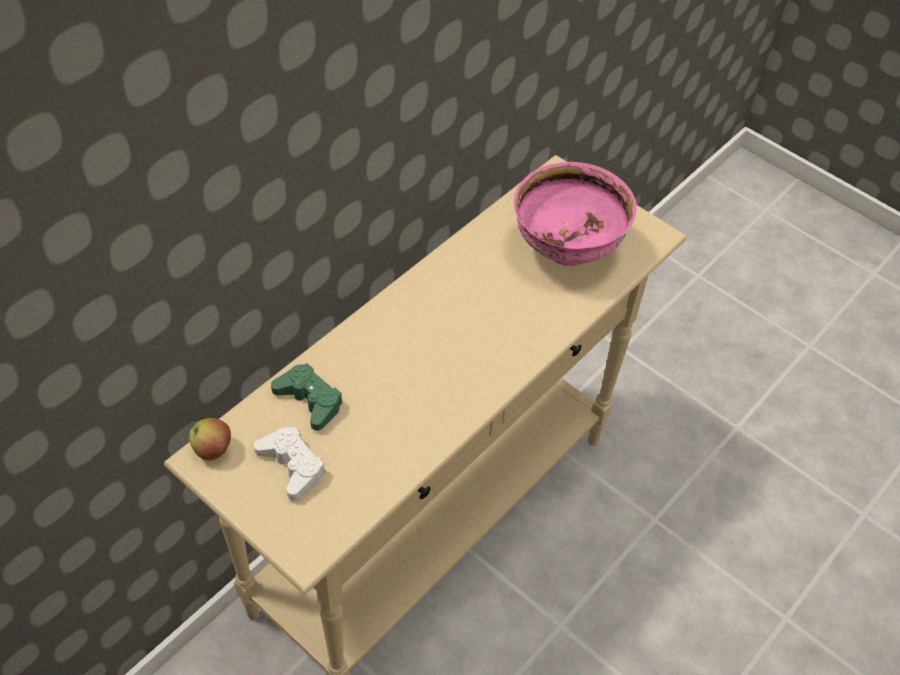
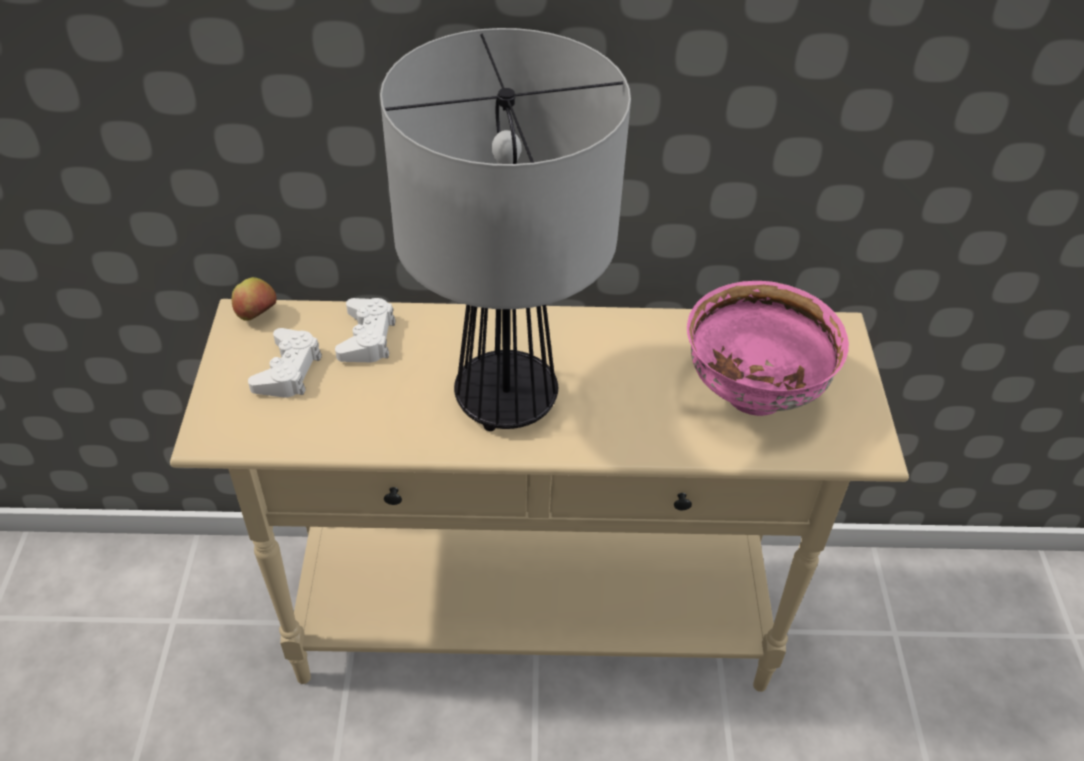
camera: 50 degrees right, 5 degrees down
(310, 400) = (367, 337): green game controller -> white game controller
(447, 367) = (504, 399): none -> table lamp

